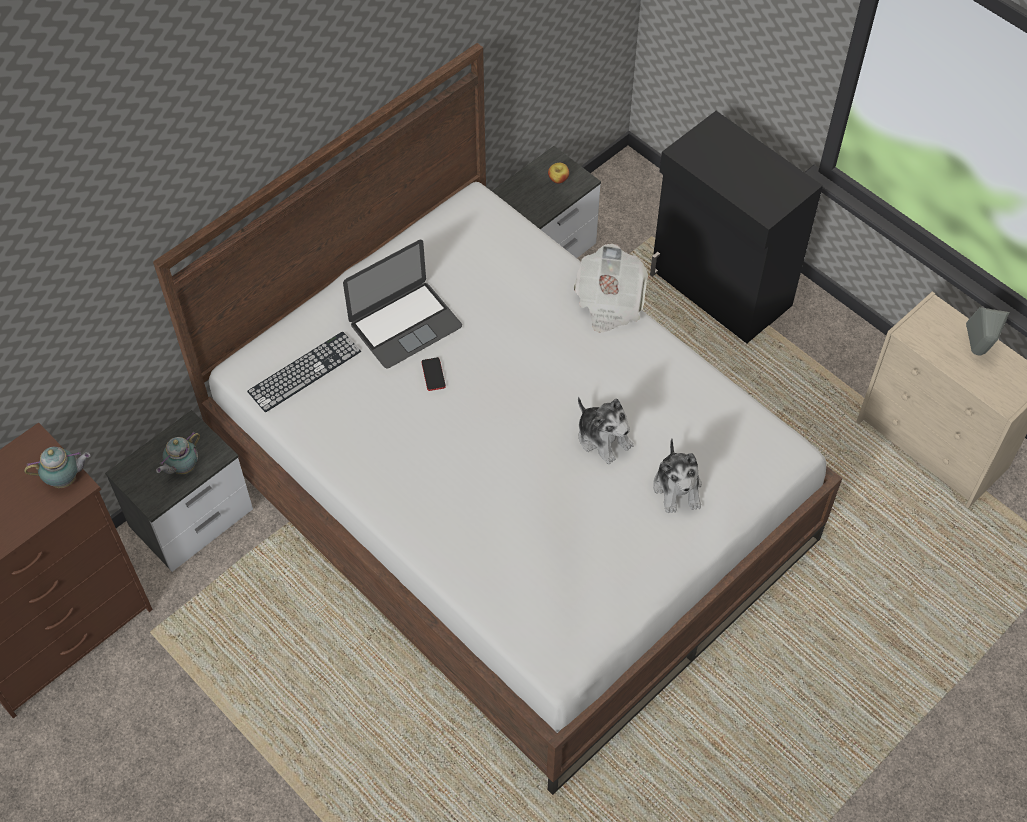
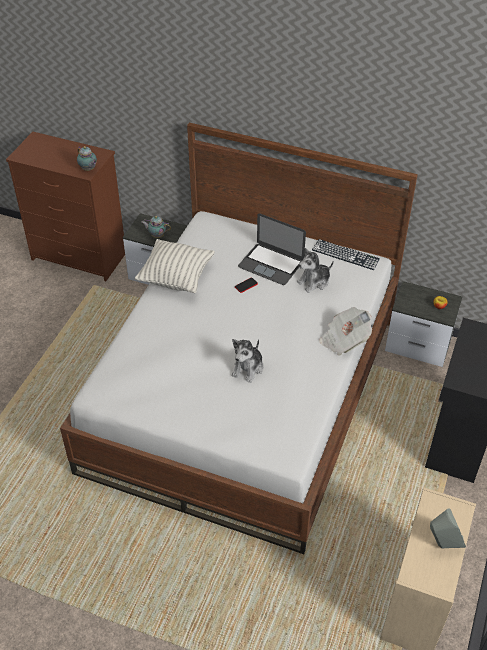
camera: 65 degrees right, 10 degrees down
(304, 371) = (217, 239): keyboard -> keyboard (345, 254)
(361, 461) = (176, 278): none -> pillow
(678, 487) = (233, 412): plush toy -> plush toy (314, 282)

